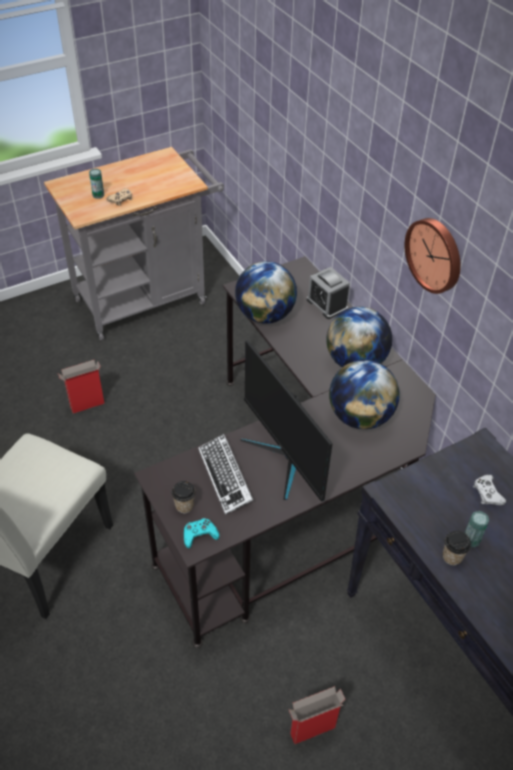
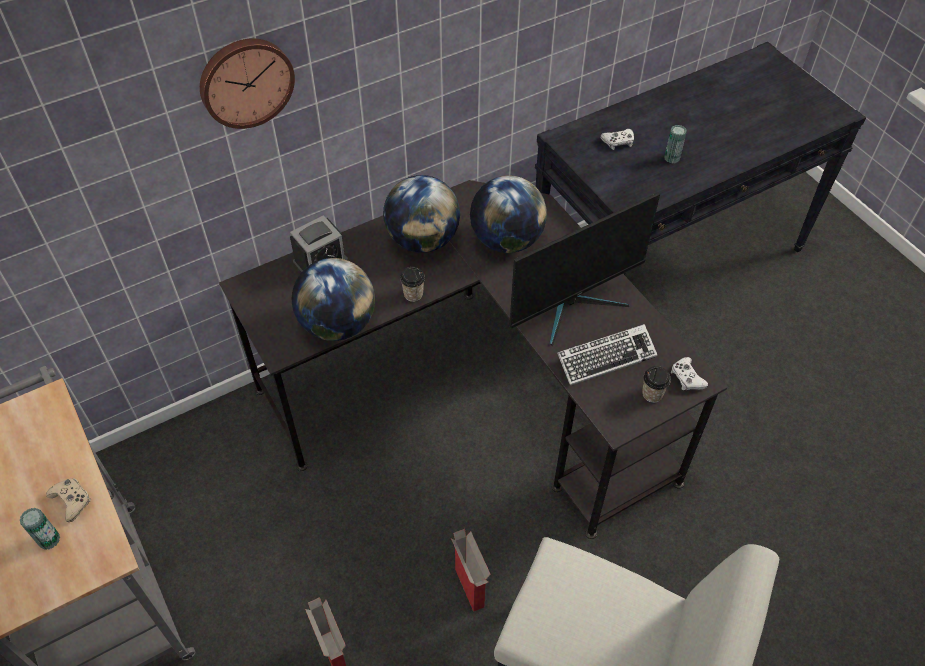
camera: 90 degrees left, 5 degrees up
(199, 535) = (687, 378): turquoise game controller -> white game controller
(311, 731) = (744, 384): cardboard box -> cardboard box (470, 589)
(435, 254) = (411, 70): wall clock -> wall clock (245, 81)
(452, 557) = (692, 171): cup -> cup (413, 294)

